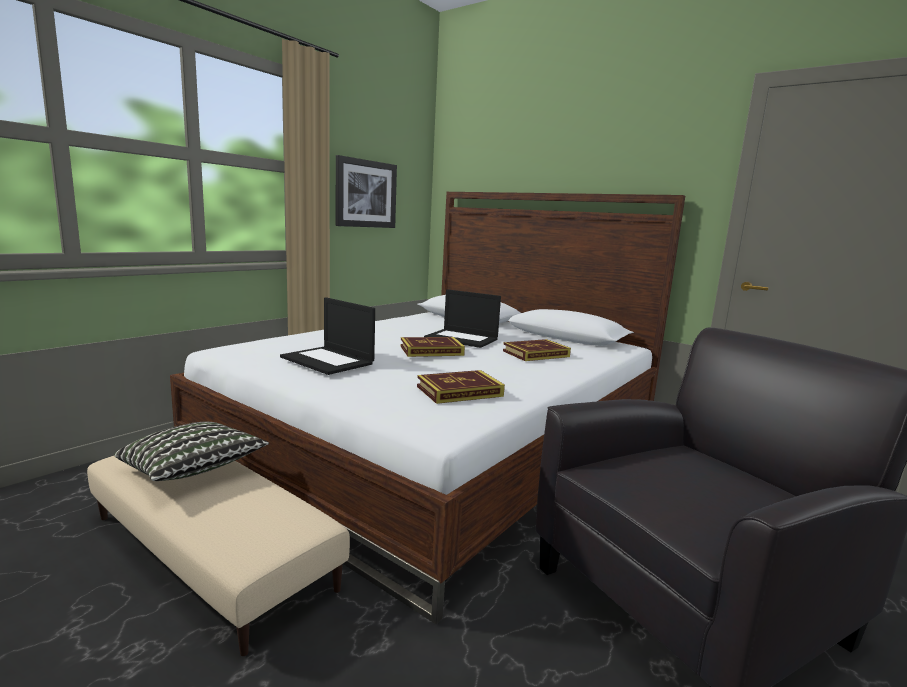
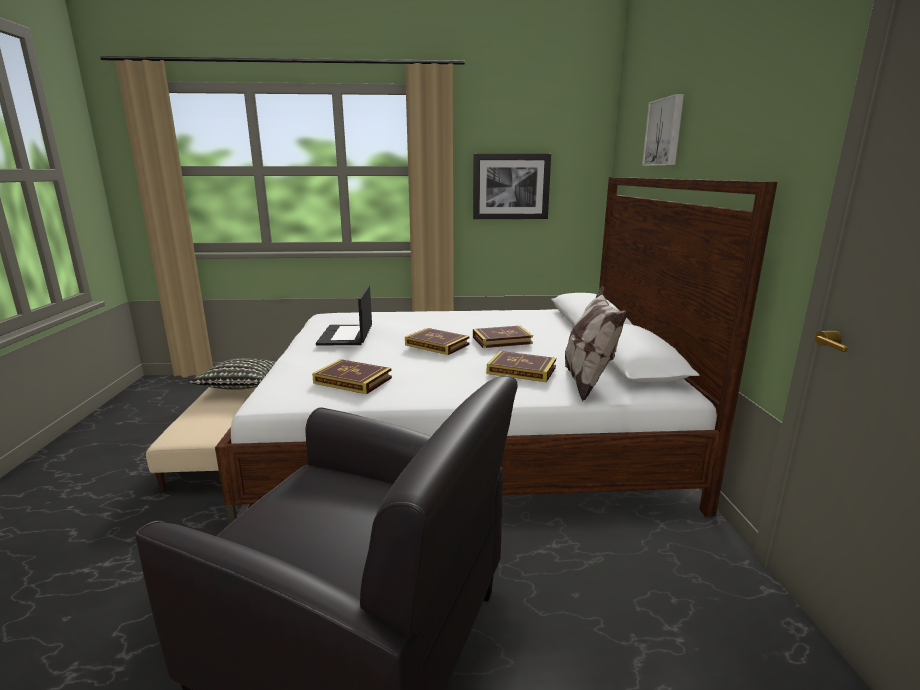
camera: 50 degrees right, 5 degrees up
(462, 338) = (502, 340): laptop -> book
(526, 157) = (665, 132): none -> picture
(585, 351) = (587, 382): none -> pillow

